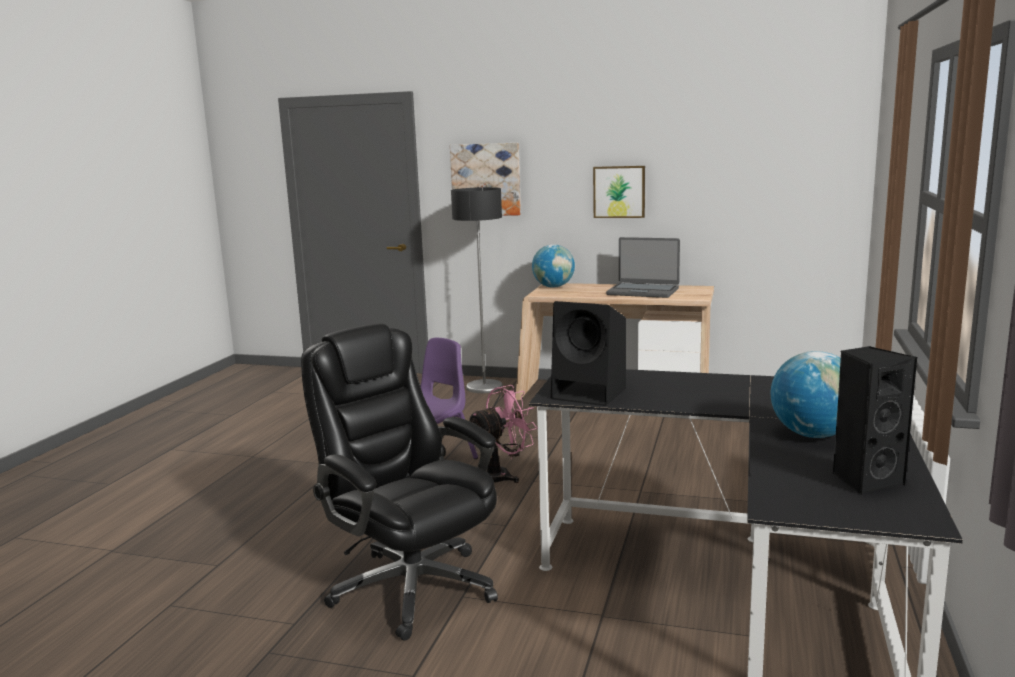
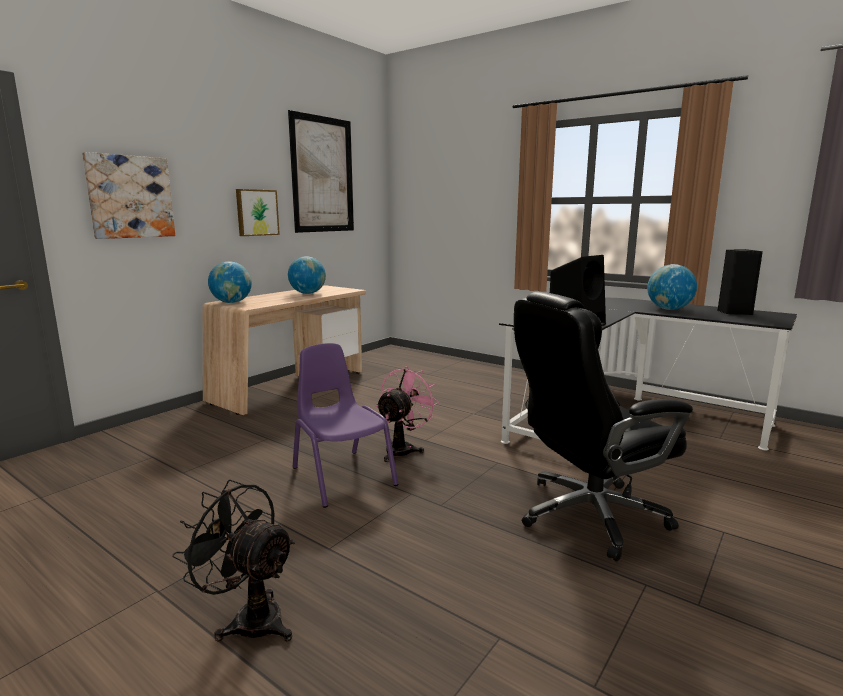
camera: 70 degrees left, 0 degrees up
(229, 486) = (249, 618): none -> black fan
(484, 387) = (179, 421): floor lamp -> none
(501, 476) = (403, 449): pink fan -> pink fan turned 45 degrees clockwise
(643, 291) = (307, 293): laptop -> globe
(729, 141) = (323, 175): none -> picture

